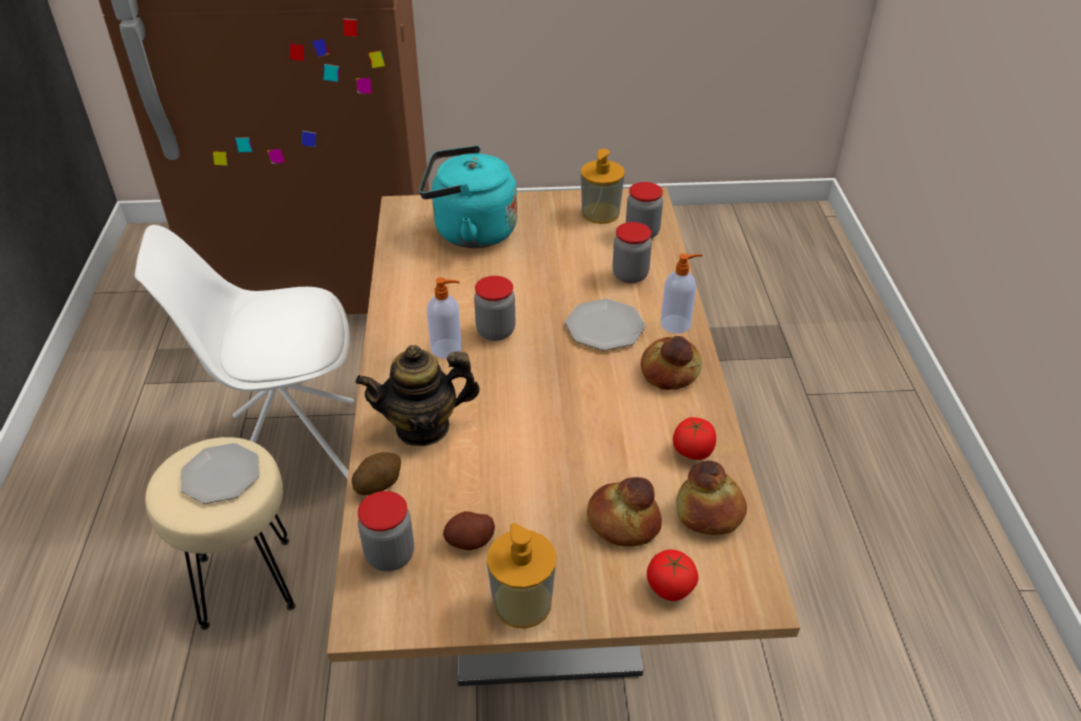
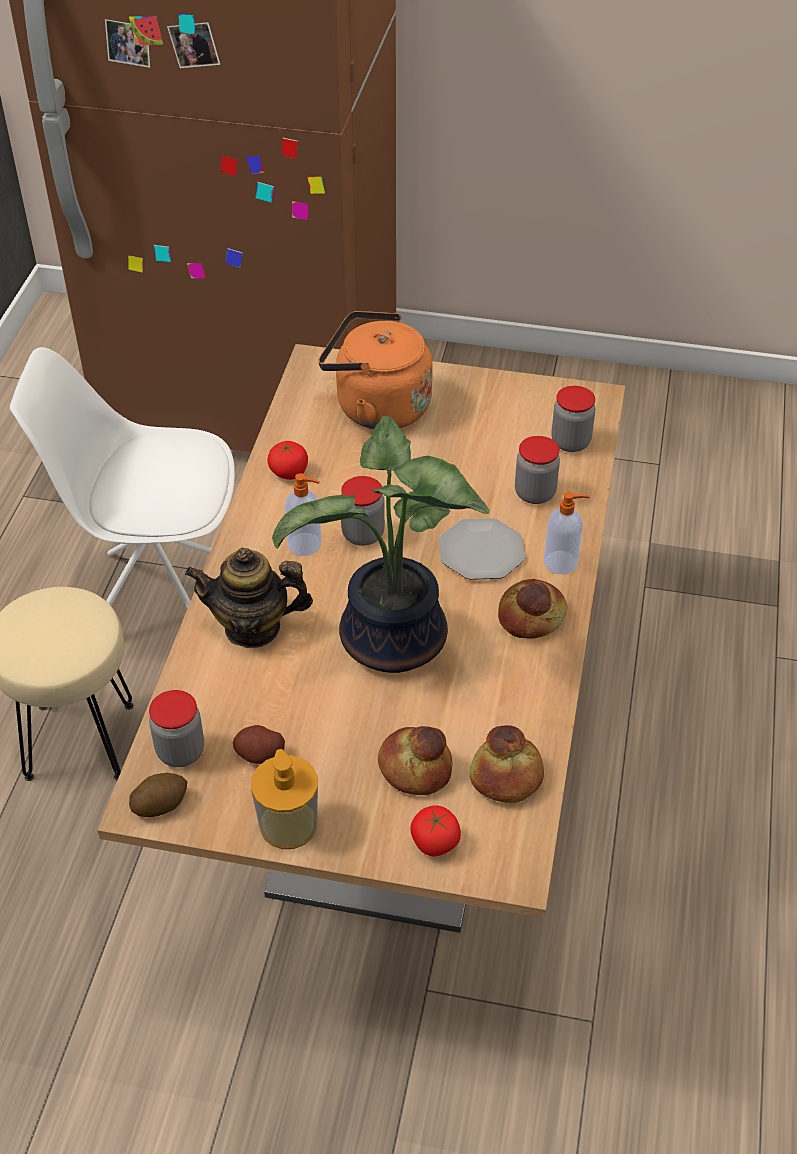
camera: 15 degrees right, 5 degrees up
(221, 475) = (63, 629): plate -> none
(378, 483) = (191, 677): potato -> potato (160, 804)
(469, 232) = (377, 407): turquoise kettle -> orange kettle
(558, 417) = (392, 645): none -> potted plant
(600, 213) = (533, 408): soap dispenser -> none
(693, 451) = (517, 709): tomato -> tomato (289, 472)

